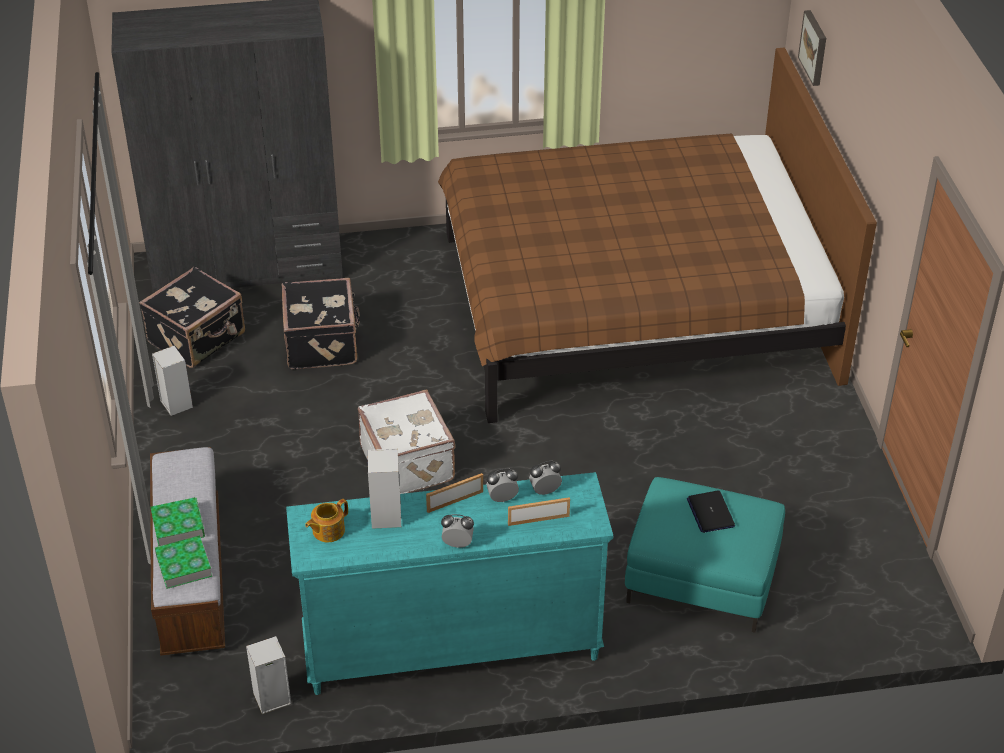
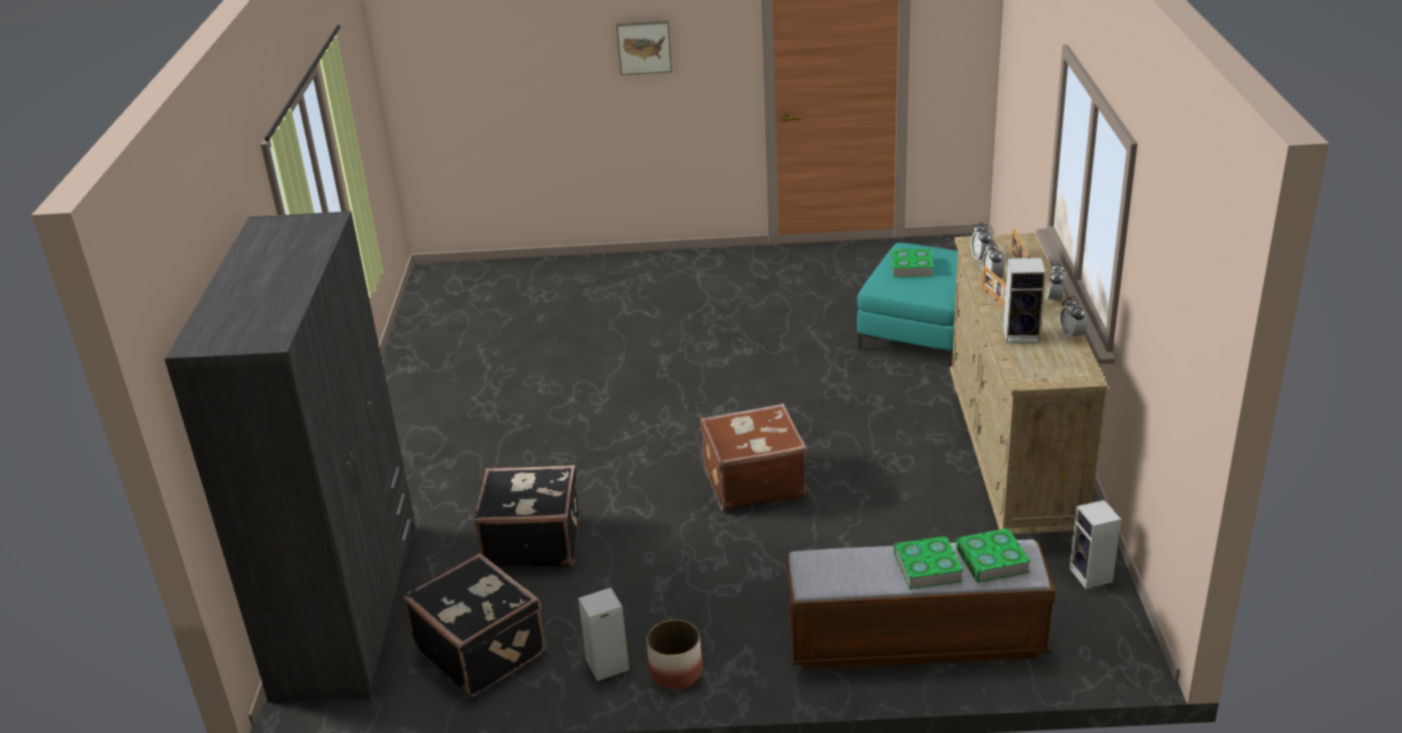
camera: 80 degrees left, 10 degrees down
(166, 440) = (675, 672): none -> planter
(327, 531) = (1045, 366): teapot -> none
(384, 552) = (1071, 336): none -> alarm clock
(409, 463) = (753, 482): white suitcase -> brown suitcase
(450, 648) = (1012, 462): turquoise dresser -> beige dresser
(634, 304) = (549, 340): brown bed -> none
(710, 512) = (911, 267): laptop -> book
(815, 47) = (464, 52): picture -> picture (644, 46)

